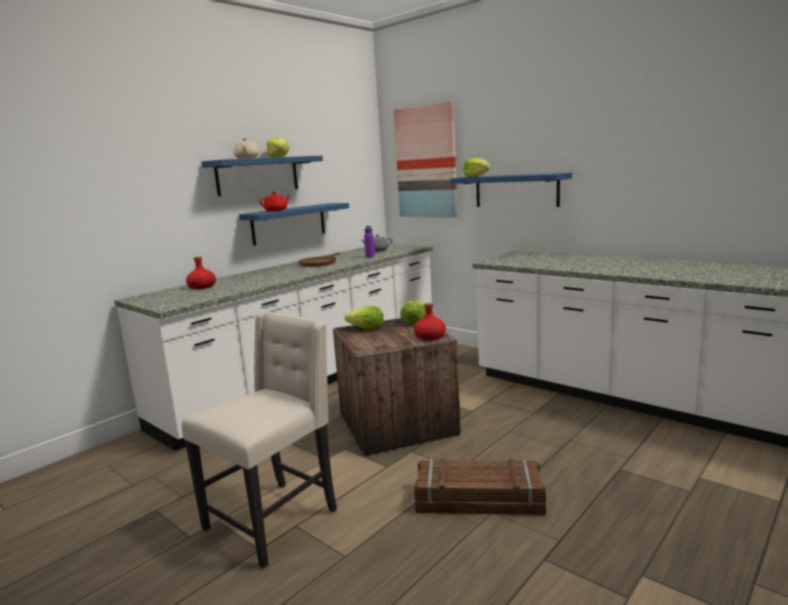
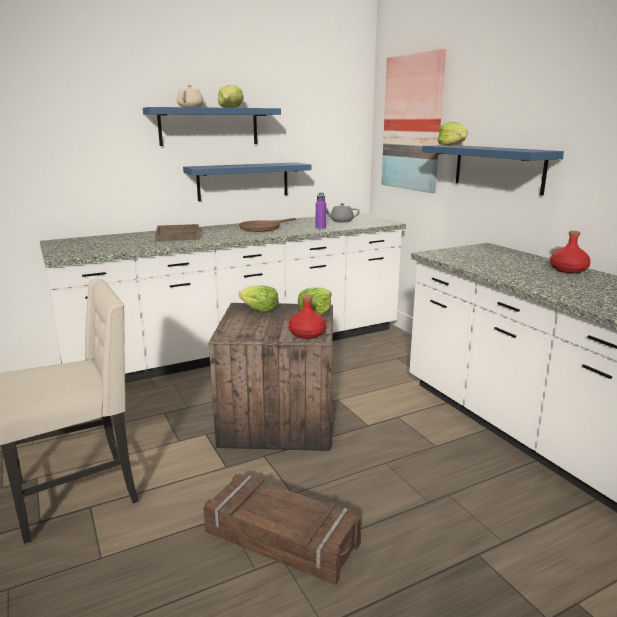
camera: 20 degrees right, 5 degrees up
(202, 287) = (123, 238): red bottle -> red bottle (568, 270)
(250, 277) = (178, 234): none -> brown tray
(276, 210) = (222, 166): red teapot -> none

